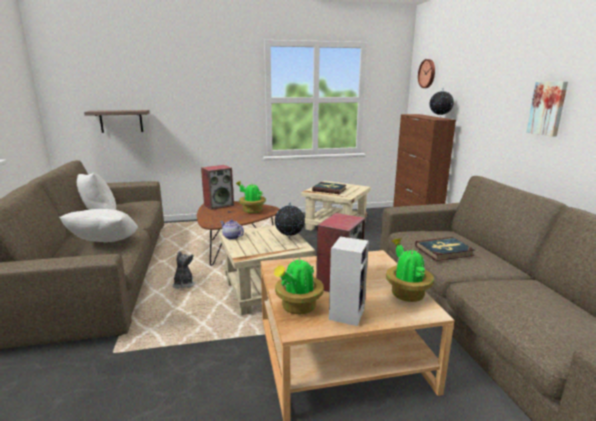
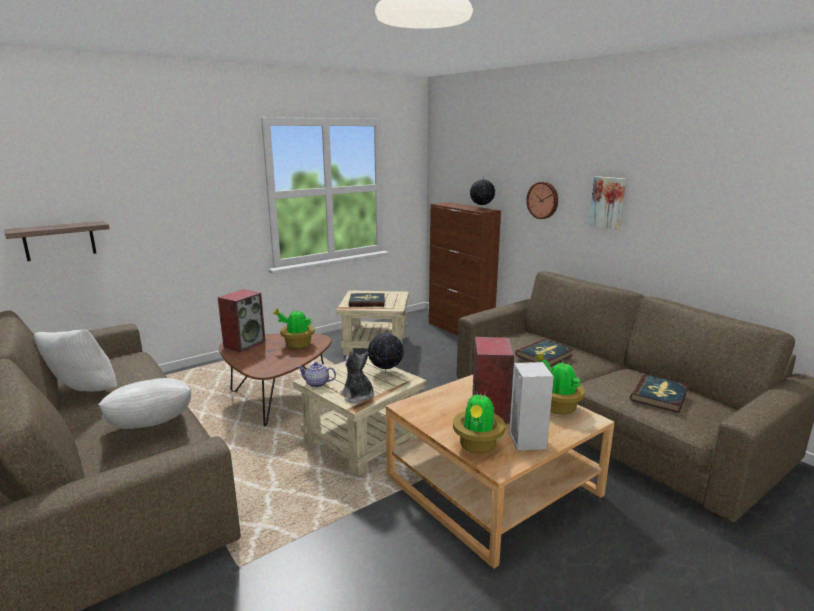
camera: 25 degrees left, 0 degrees up
(184, 284) = (250, 458): plush toy -> plush toy (358, 396)
(427, 73) = (453, 156): wall clock -> wall clock (543, 200)
(538, 309) = (659, 396): none -> book

